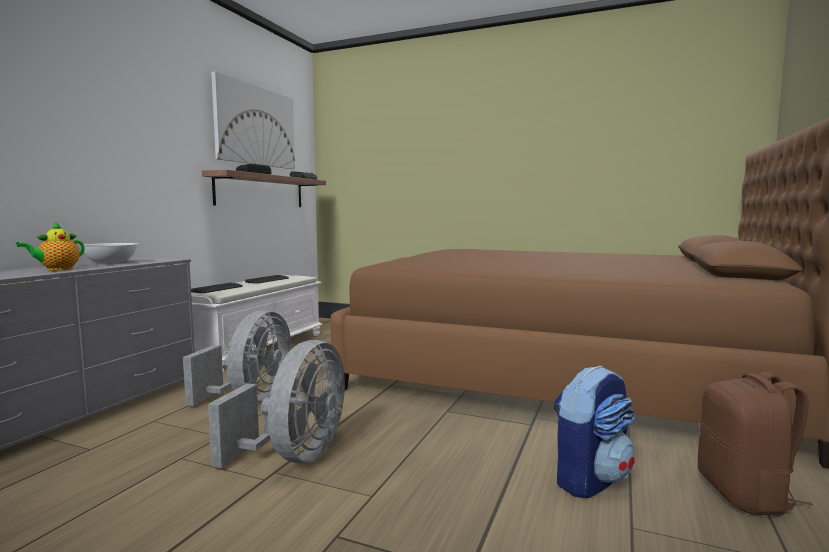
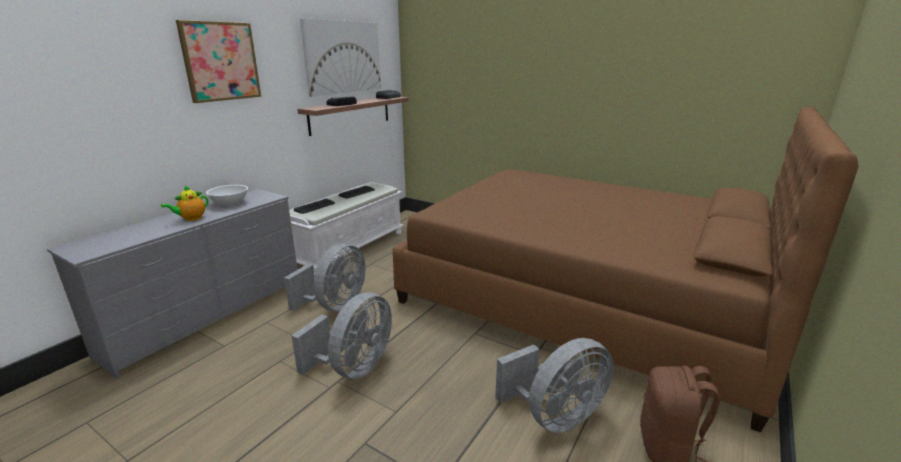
camera: 10 degrees right, 15 degrees up
(115, 94) = (220, 61): none -> picture
(590, 479) = (555, 416): backpack -> grey fan

